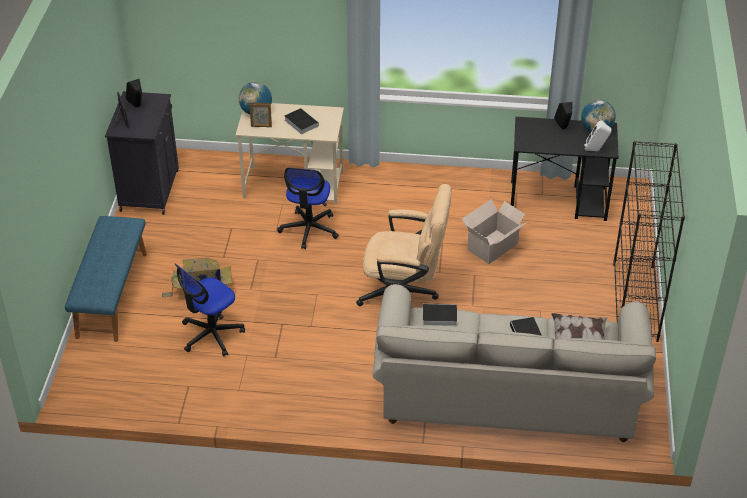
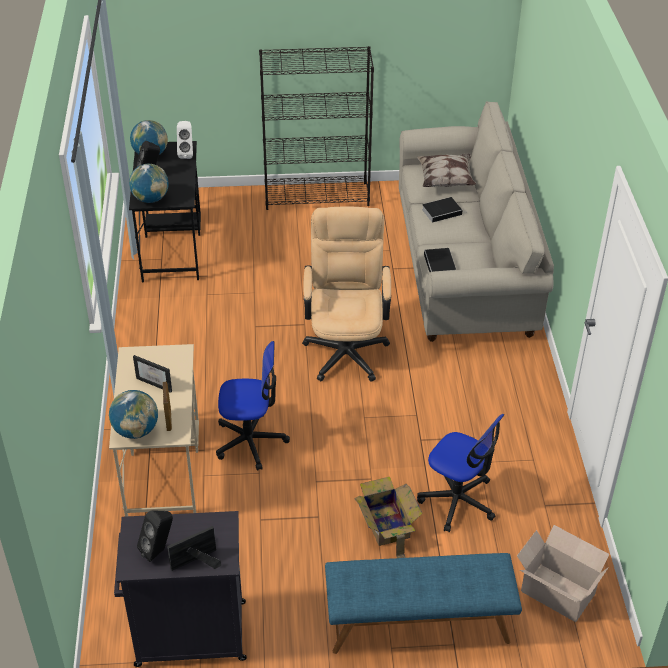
camera: 100 degrees left, 0 degrees up
(300, 122) = (157, 382): book -> picture frame
(494, 246) = (254, 288): cardboard box -> cardboard box (556, 591)
(527, 127) = (150, 199): none -> globe

